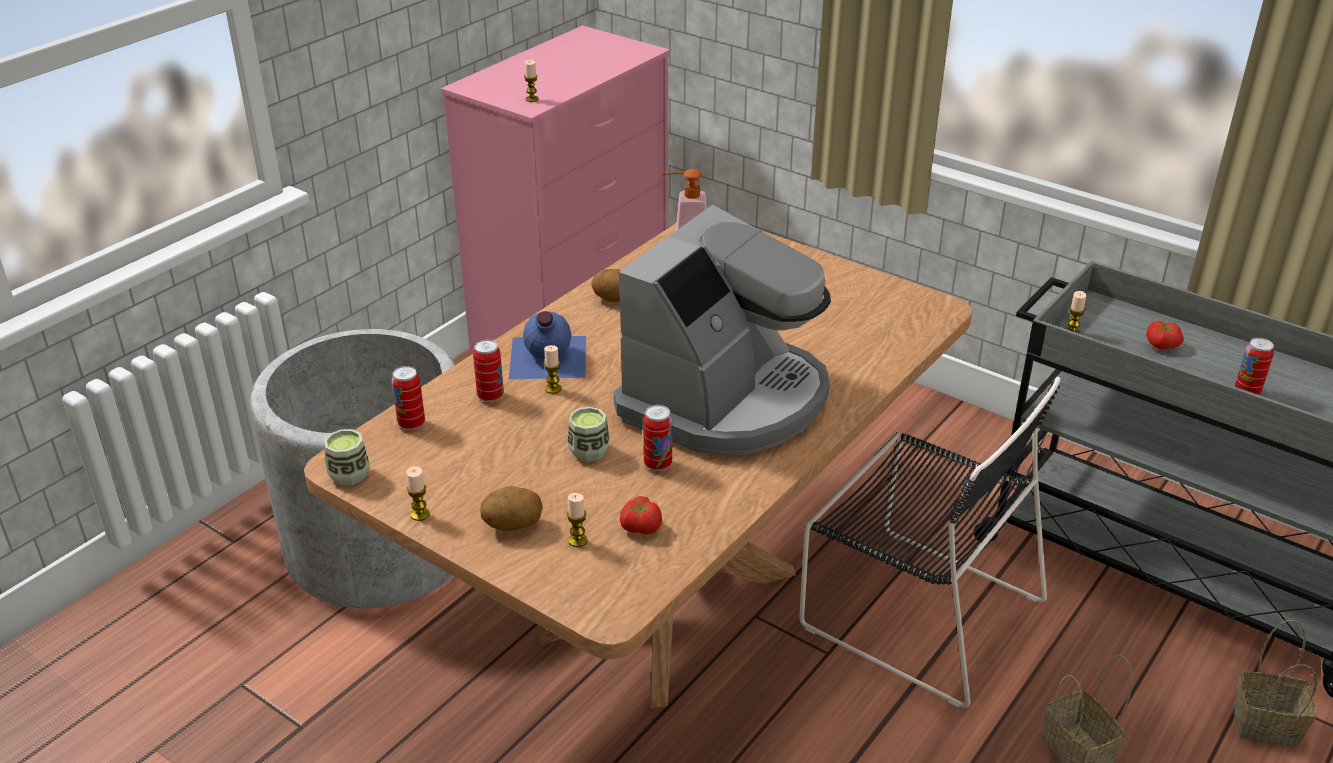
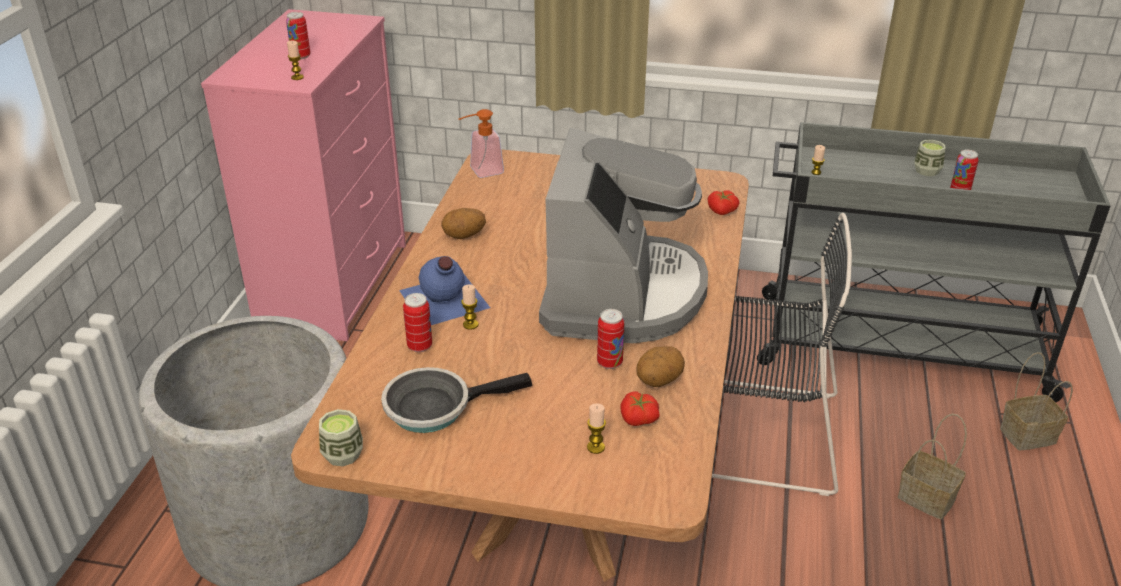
camera: 25 degrees left, 0 degrees up
(411, 423) = (366, 391): can -> can (301, 56)
(420, 514) = (439, 469): candle -> none
(460, 457) = (435, 407): none -> frying pan
(513, 525) = (529, 452): potato -> potato (659, 381)
(589, 451) = (544, 369): cup -> cup (927, 171)
(1161, 345) = (880, 174): tomato -> tomato (721, 212)

